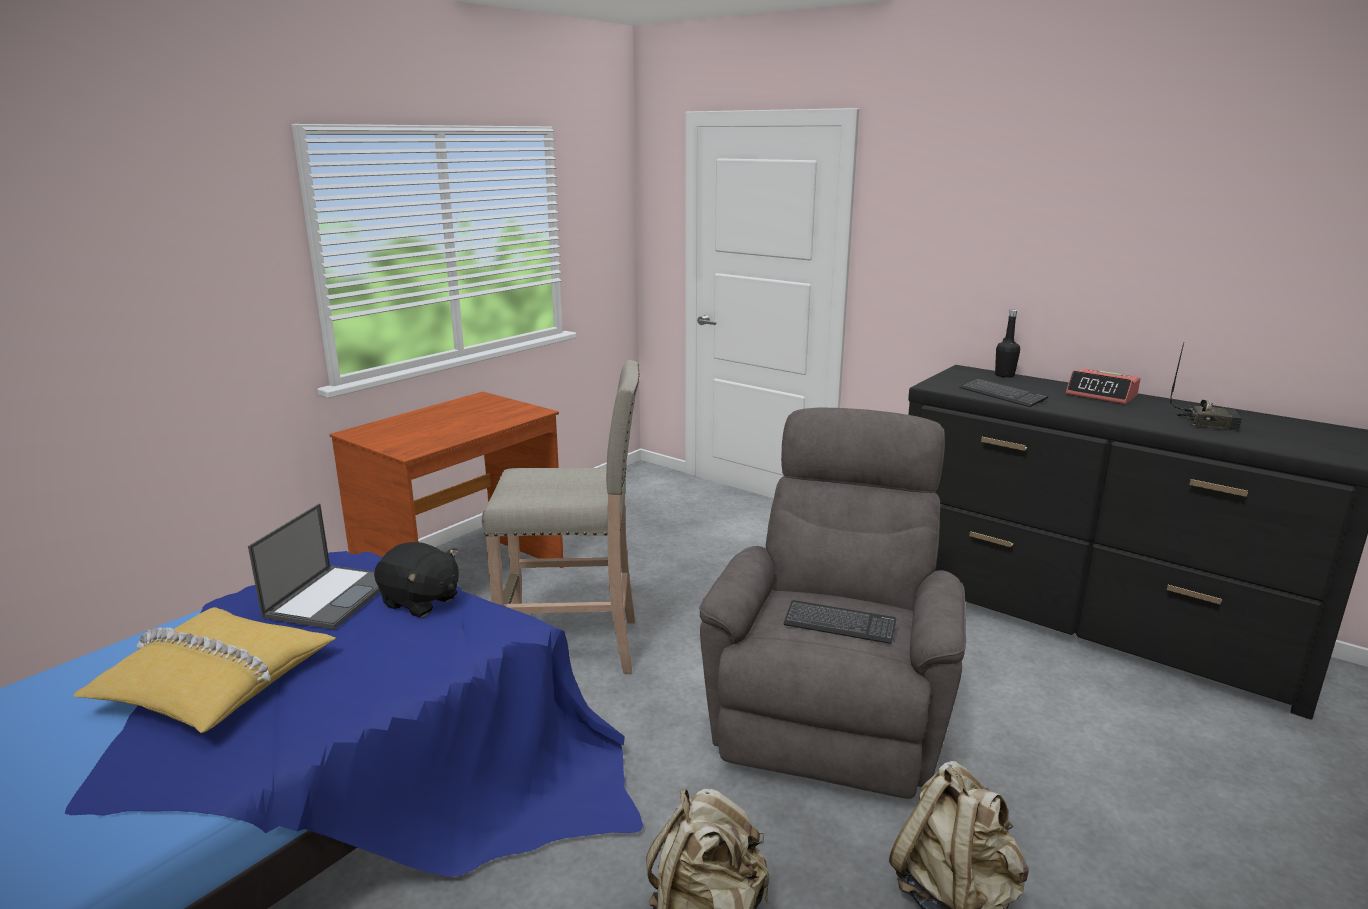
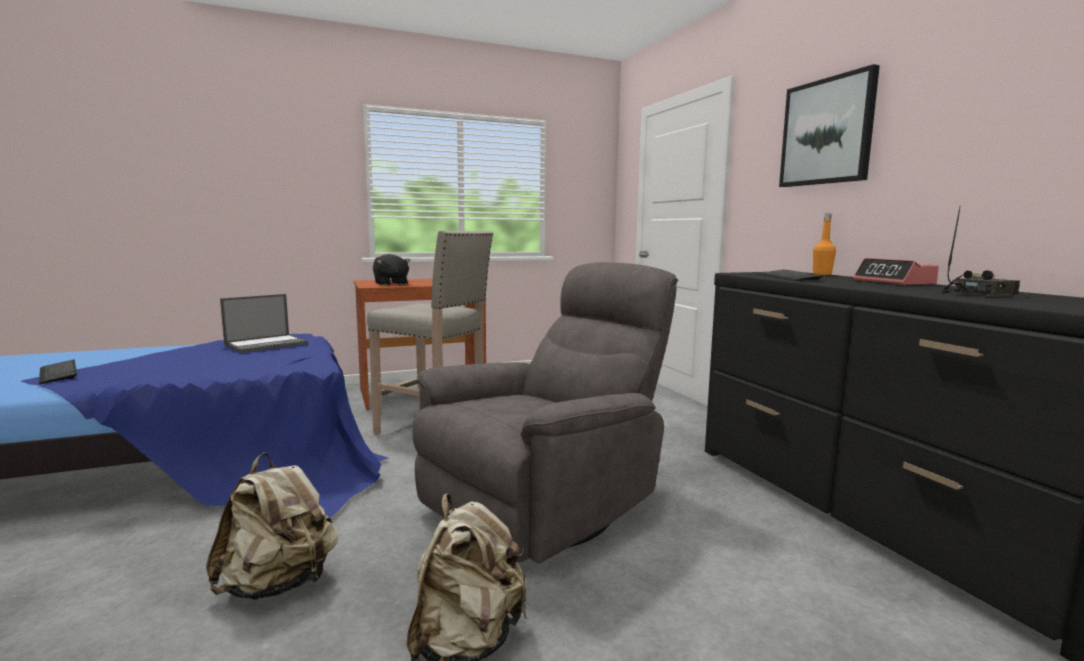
camera: 30 degrees right, 10 degrees down
(214, 684) = (159, 360): yellow pillow -> none
(420, 602) = (298, 352): black plush toy -> black plush toy (390, 284)
(839, 624) = (514, 407): keyboard -> keyboard (58, 373)
(1002, 212) = (827, 132): none -> picture
(1004, 375) = (822, 274): black bottle -> orange bottle
(1208, 423) = (978, 294): radio -> radio turned 75 degrees counterclockwise

